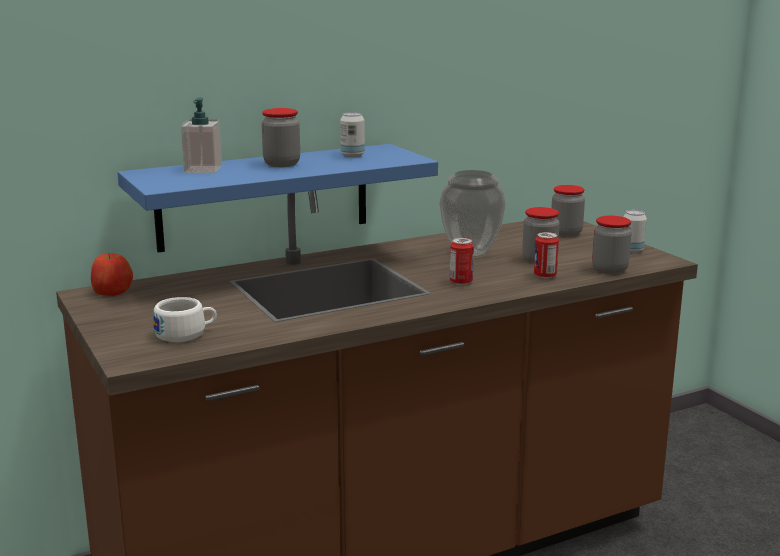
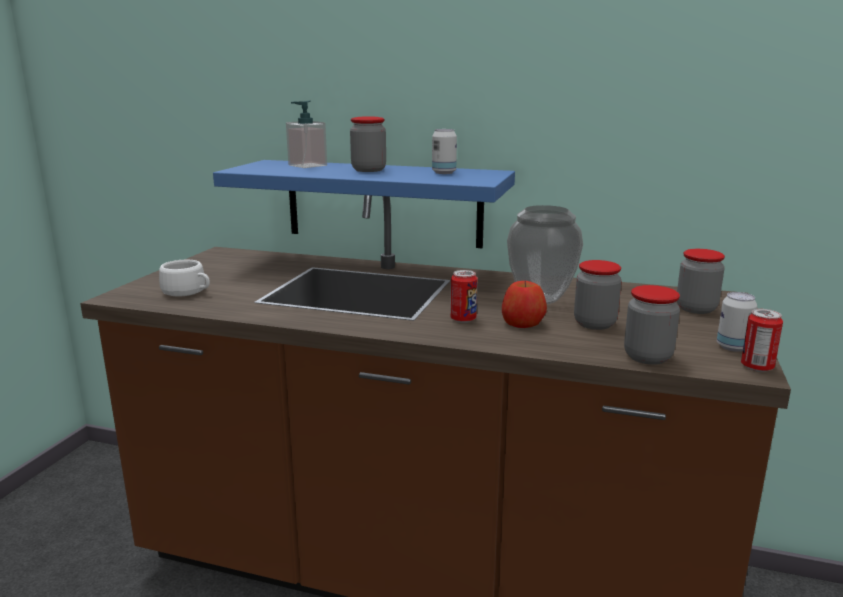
camera: 45 degrees right, 0 degrees up
(112, 291) = (236, 254): apple -> apple (523, 323)
(545, 276) = (557, 340): can -> can (757, 367)

